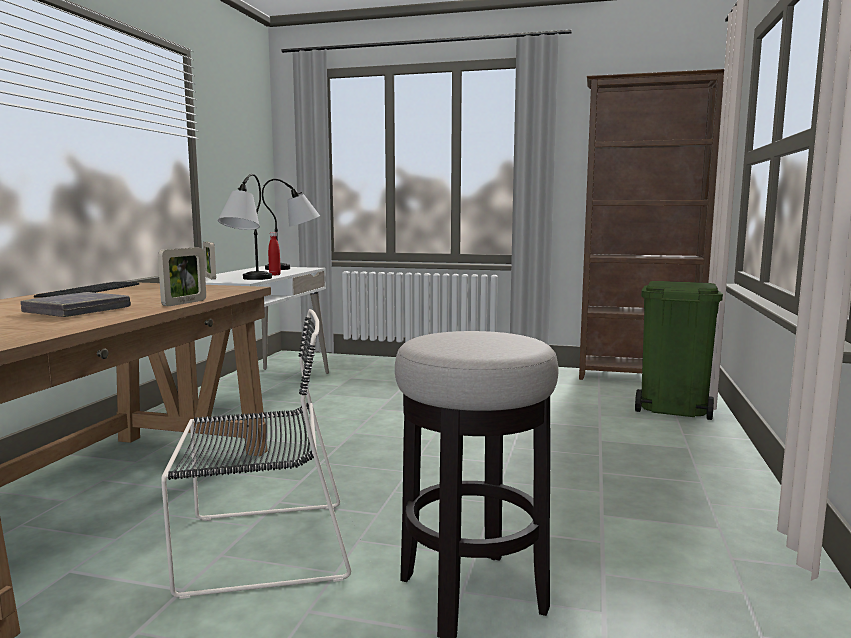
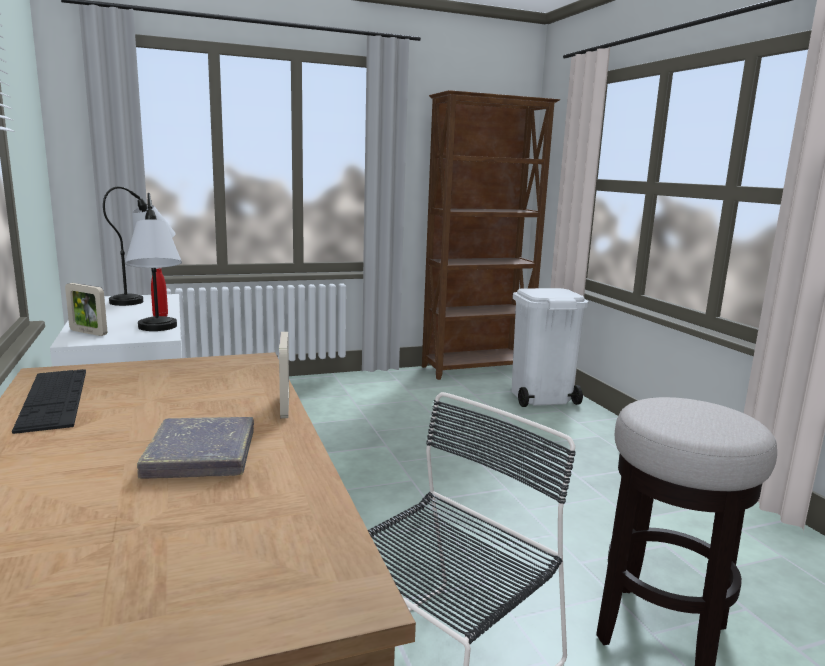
camera: 35 degrees left, 5 degrees up
(672, 408) = (540, 398): green trash can -> white trash can

